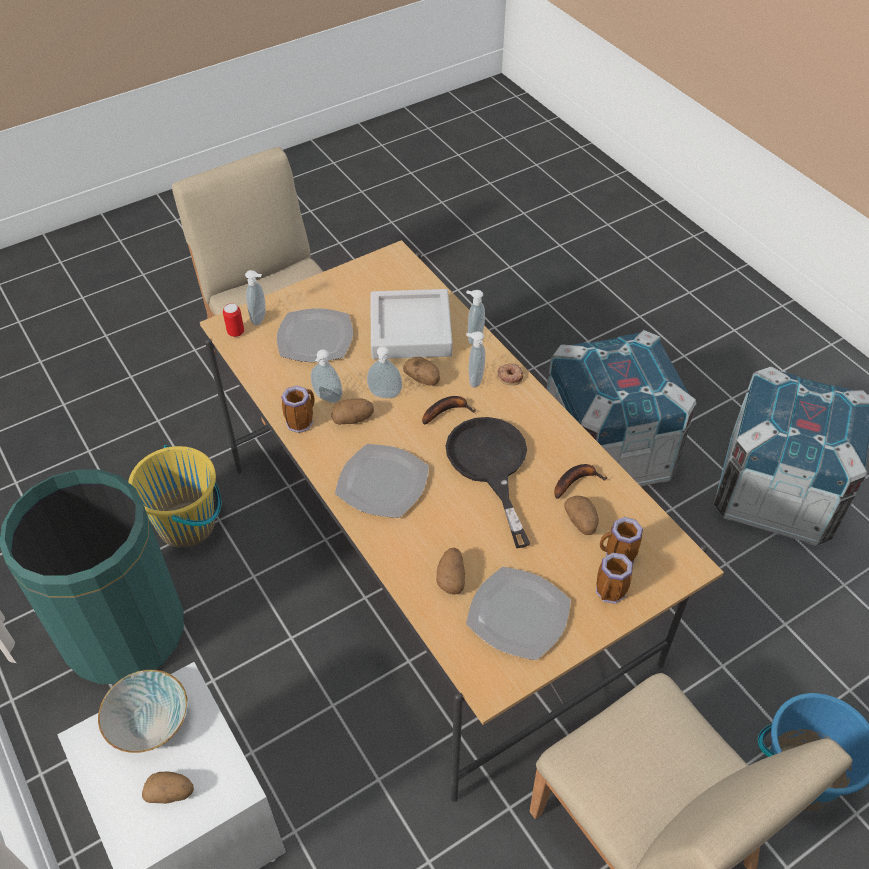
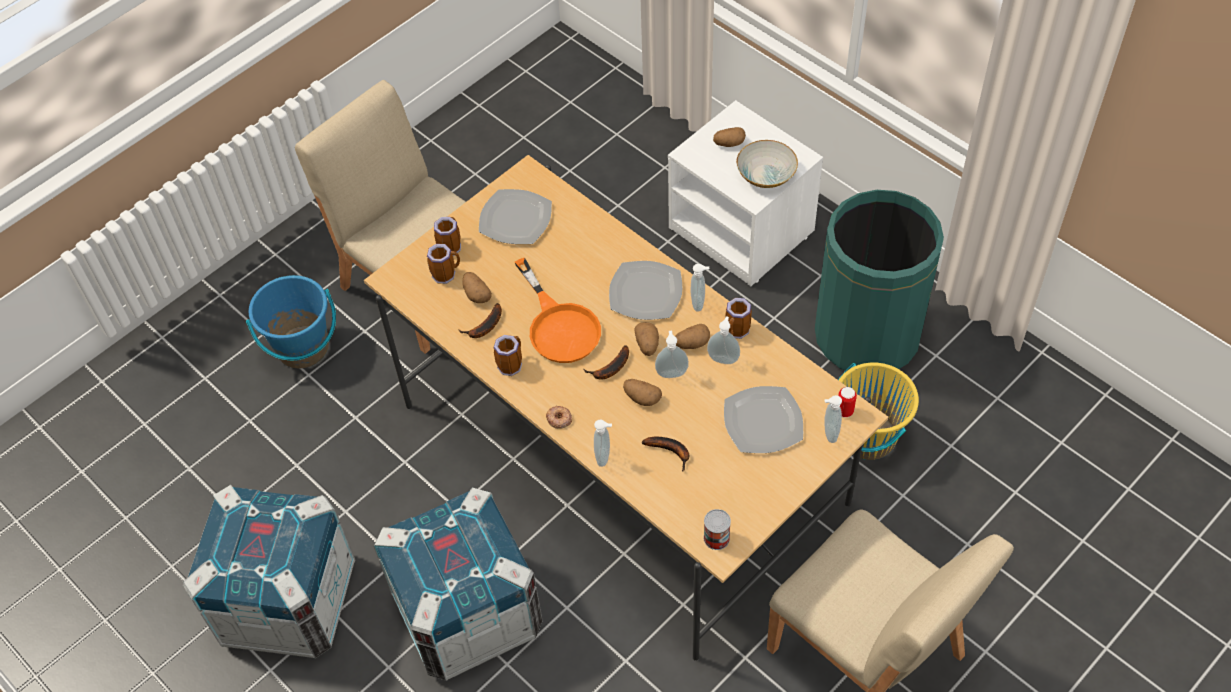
camera: 170 degrees right, 5 degrees up
(395, 265) = (716, 538): none -> can
(410, 330) = (671, 452): grey tray -> banana
(451, 578) = (570, 233): potato -> potato (647, 345)
(474, 379) = (593, 408): soap dispenser -> soap dispenser (699, 303)
(490, 466) = (559, 325): black frying pan -> orange frying pan
(551, 436) = (510, 364): none -> mug

